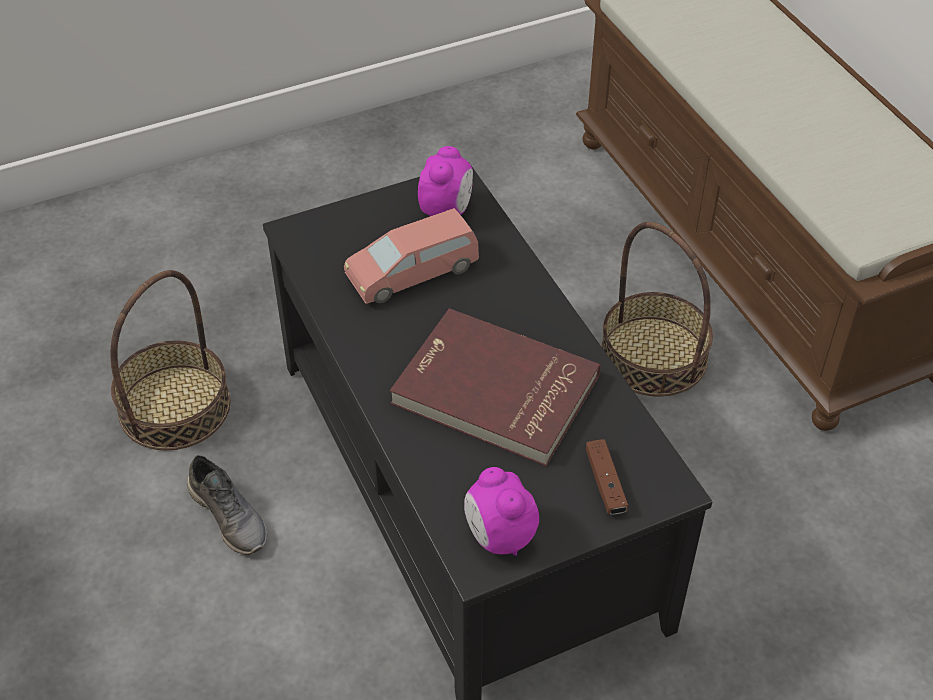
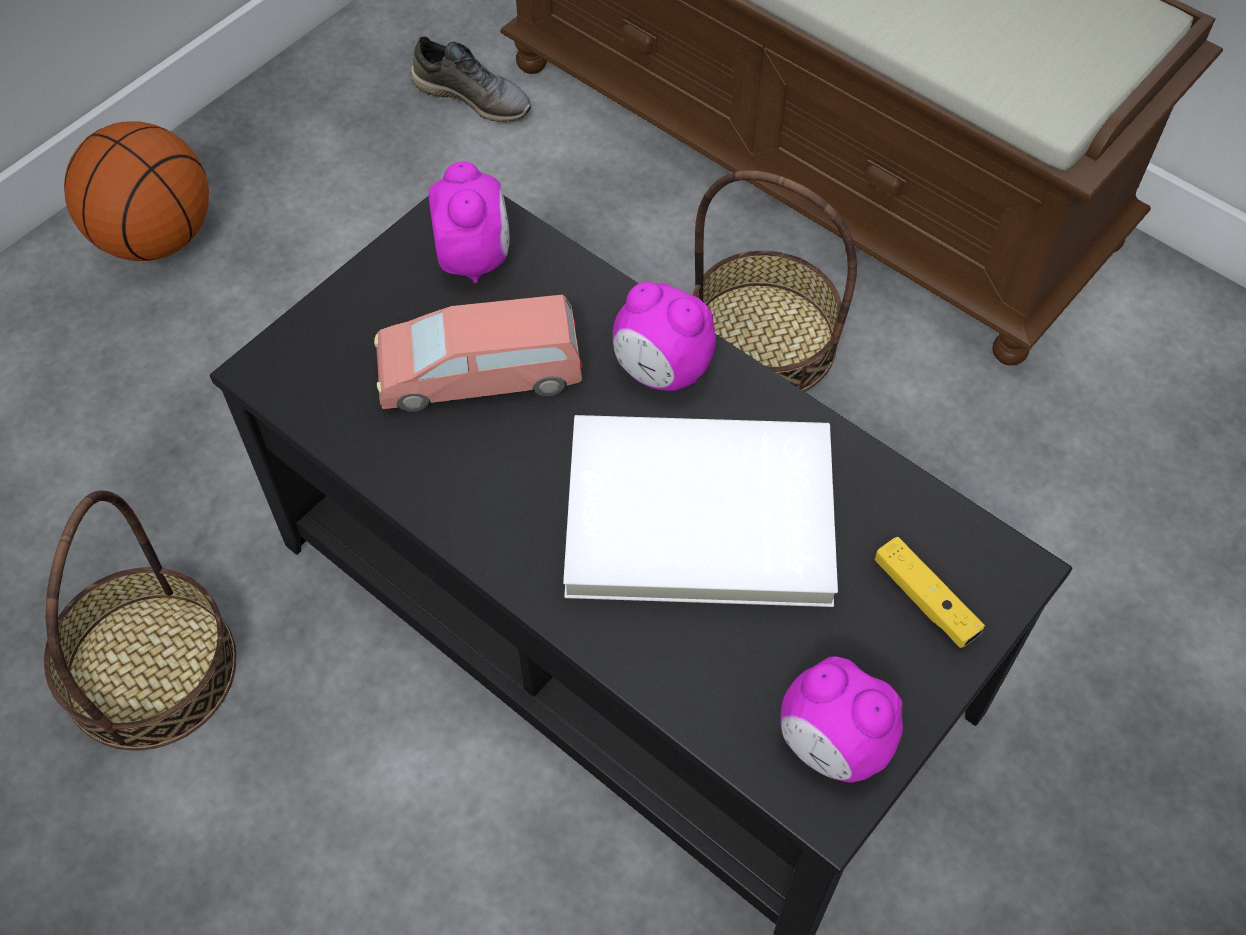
camera: 25 degrees left, 10 degrees up
(230, 515) = (320, 803): grey shoe -> grey shoe (473, 96)
(306, 172) = (157, 237): none -> basketball
(412, 273) = (480, 374): pink toy car -> pink toy car turned 45 degrees clockwise
(494, 392) = (699, 520): red book -> white book
(520, 307) = (661, 371): none -> alarm clock
(605, 483) = (925, 599): brown game controller -> yellow game controller

